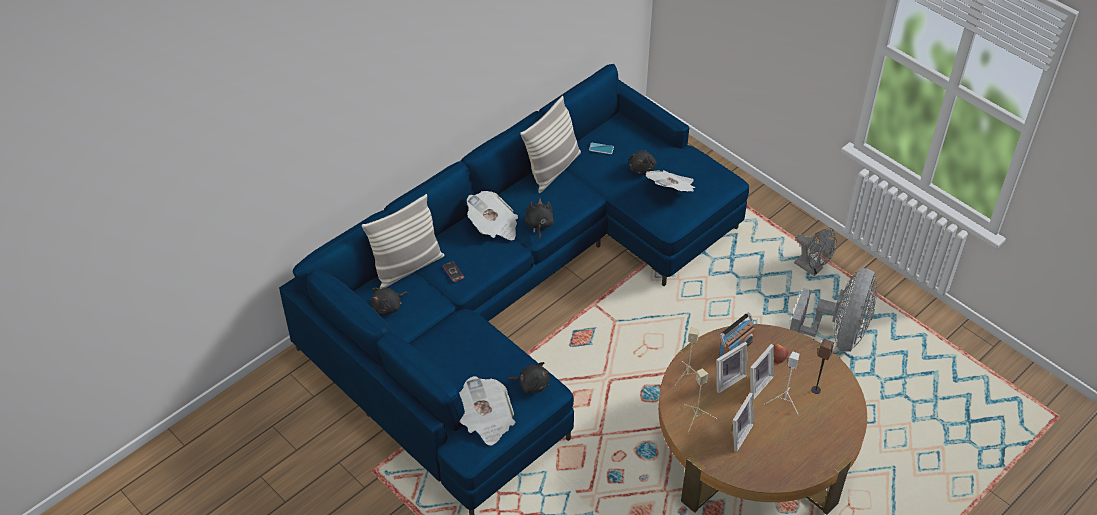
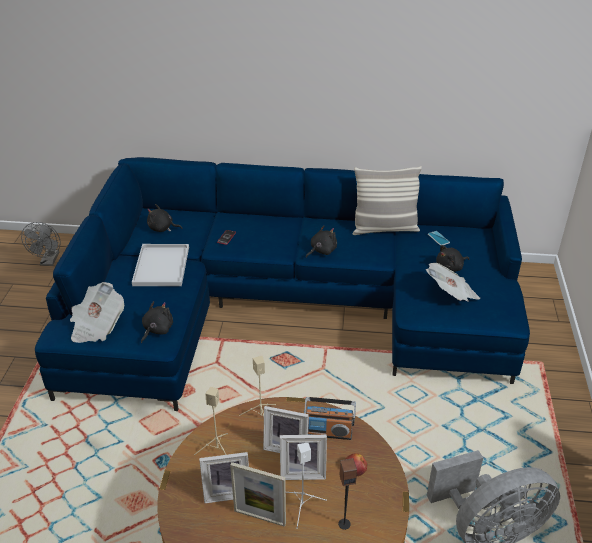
camera: 50 degrees right, 10 degrees down
(407, 267) = (207, 218): pillow -> none
(445, 336) = (161, 265): none -> white tray
(493, 226) = (292, 232): newspaper -> none
(532, 384) = (157, 330): black plush toy -> black plush toy turned 120 degrees counterclockwise
(773, 429) = (259, 517): none -> picture frame
(812, 268) = (540, 461): grey fan -> grey fan (49, 261)

